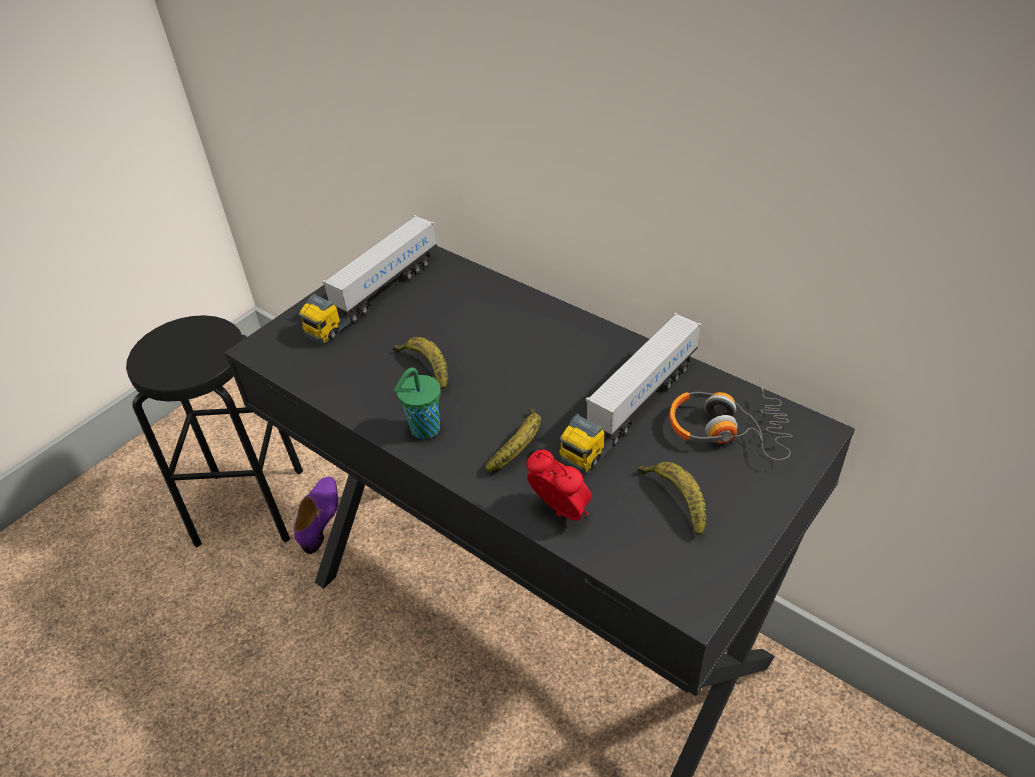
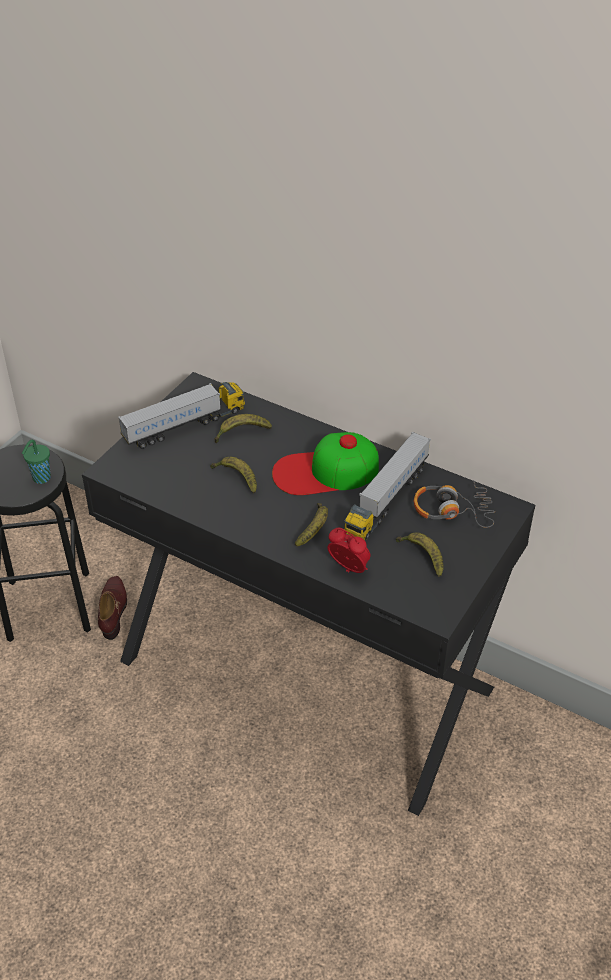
camera: 10 degrees left, 0 degrees up
(321, 517) = (113, 610): purple shoe -> brown shoe
(374, 296) = (184, 426): toy truck -> toy truck turned 150 degrees counterclockwise
(423, 430) = (245, 522): green cup -> green cup (40, 478)
(445, 307) = (241, 433): none -> banana
(549, 364) = (325, 471): none -> cap

